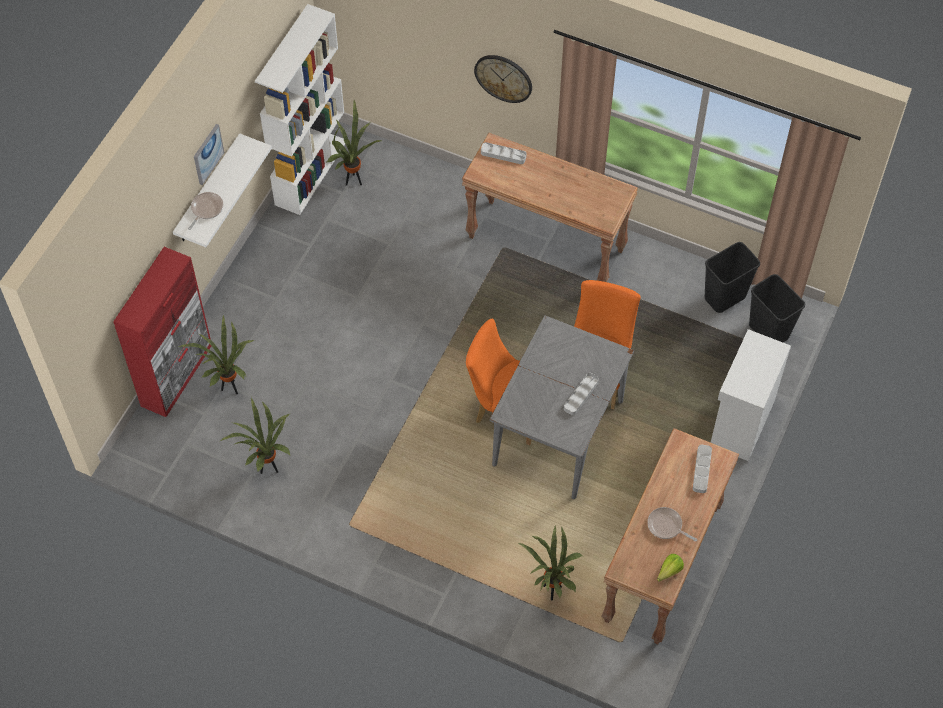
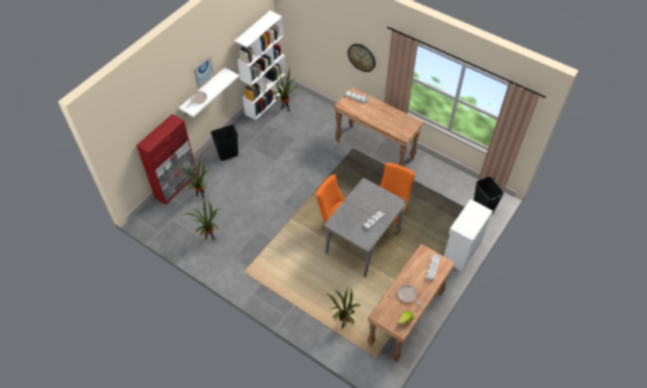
camera: 10 degrees right, 5 degrees down
(725, 298) = (462, 188): black trash can -> black trash can (228, 154)

